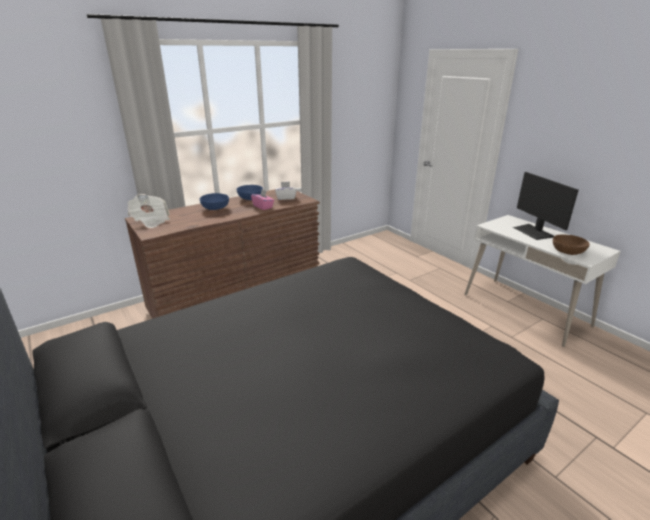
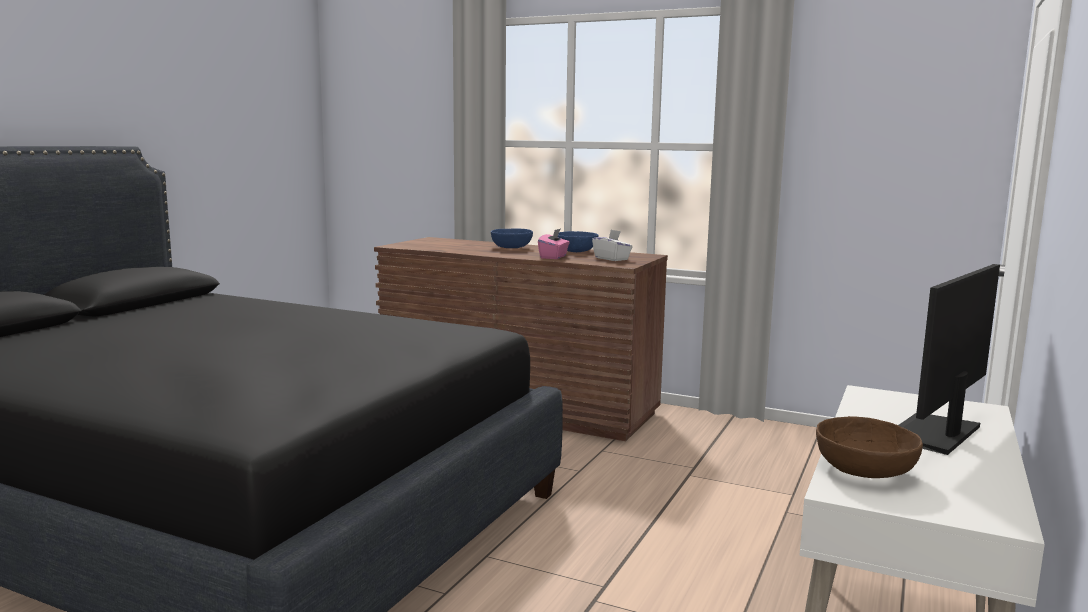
camera: 60 degrees right, 15 degrees down
(150, 221) = (431, 241): newspaper -> none

